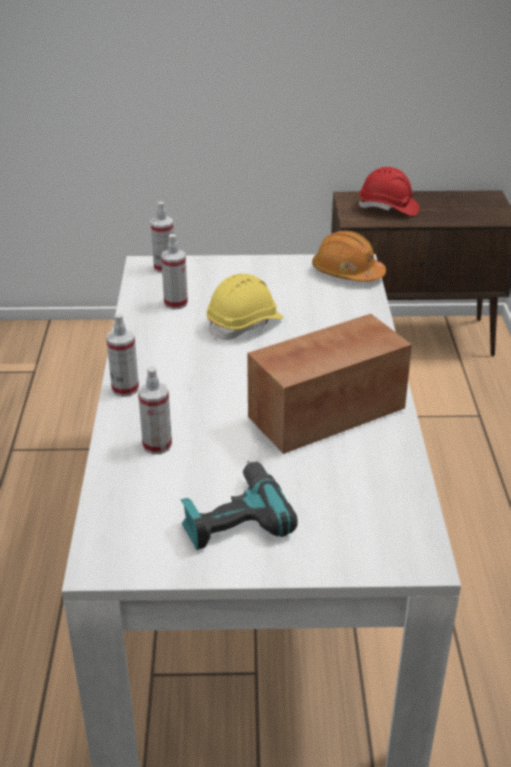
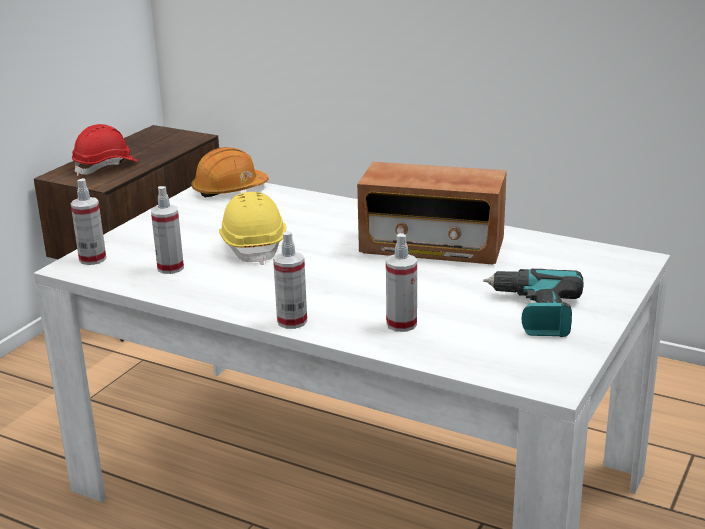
camera: 60 degrees left, 10 degrees down
(326, 415) = (431, 247): radio -> radio turned 75 degrees counterclockwise

